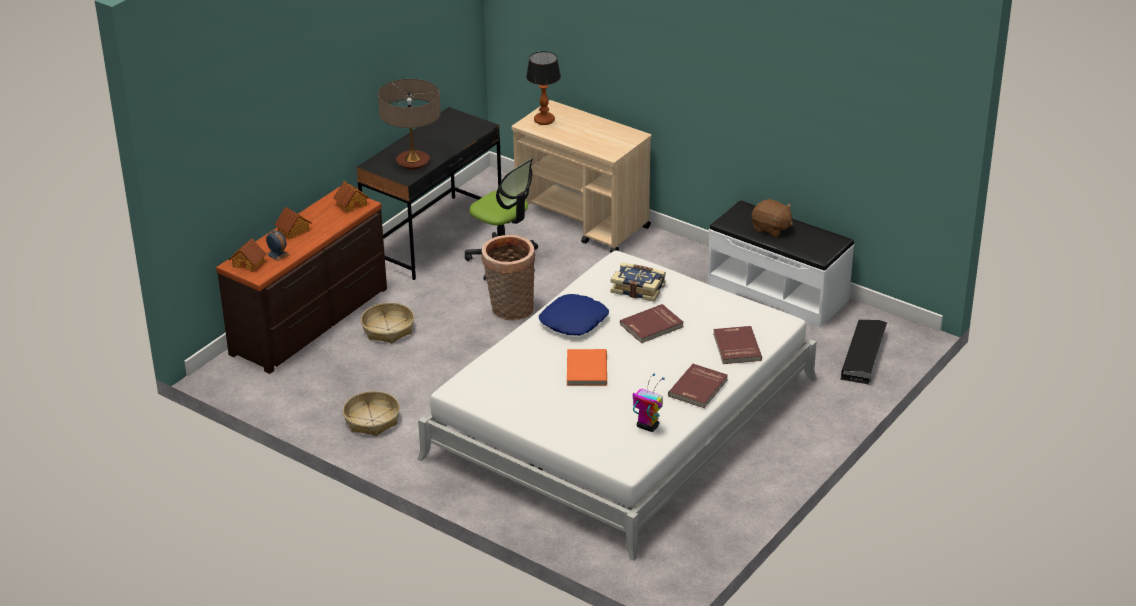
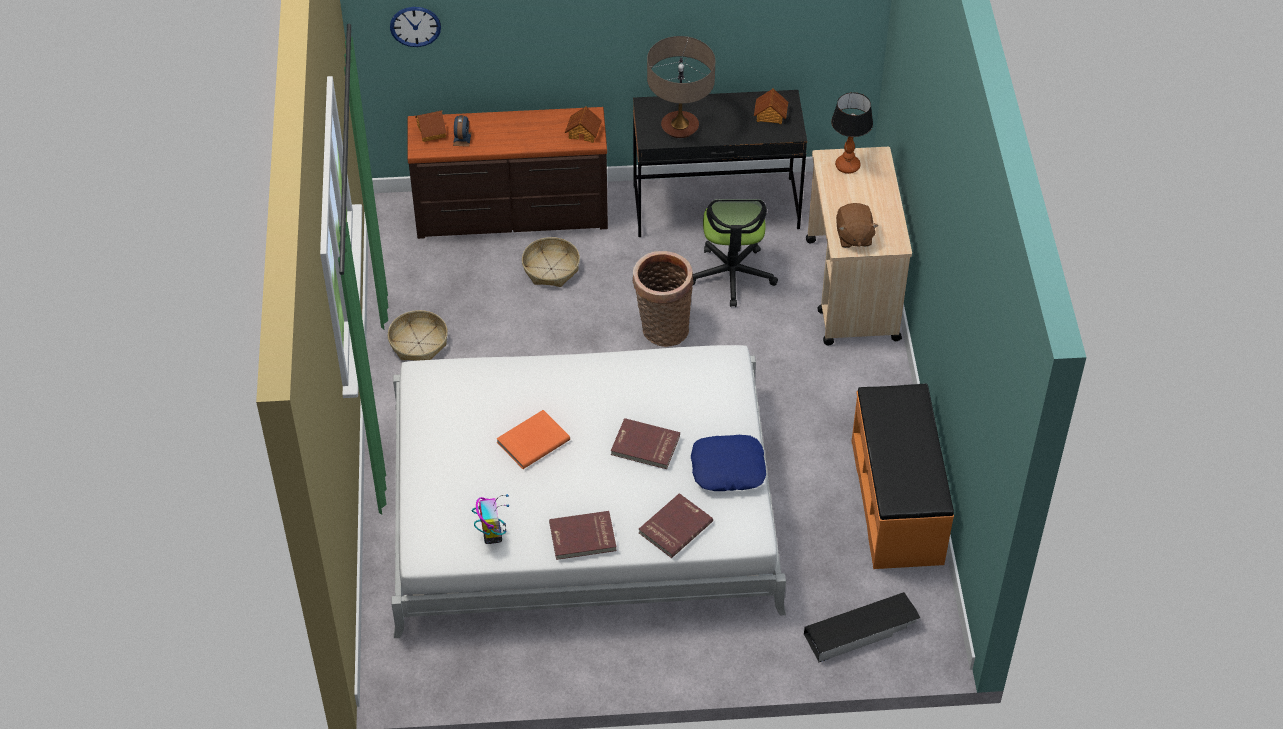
camera: 50 degrees right, 15 degrees up
(210, 168) = (415, 26): none -> wall clock
(293, 230) = (506, 125): toy house -> toy house (770, 115)
(573, 321) = (600, 386): blue pillow -> blue pillow (728, 468)
(638, 288) = (696, 400): book -> none
(771, 229) = (900, 437): brown plush toy -> brown plush toy (853, 237)
(778, 292) = (898, 501): white bench -> orange bench

